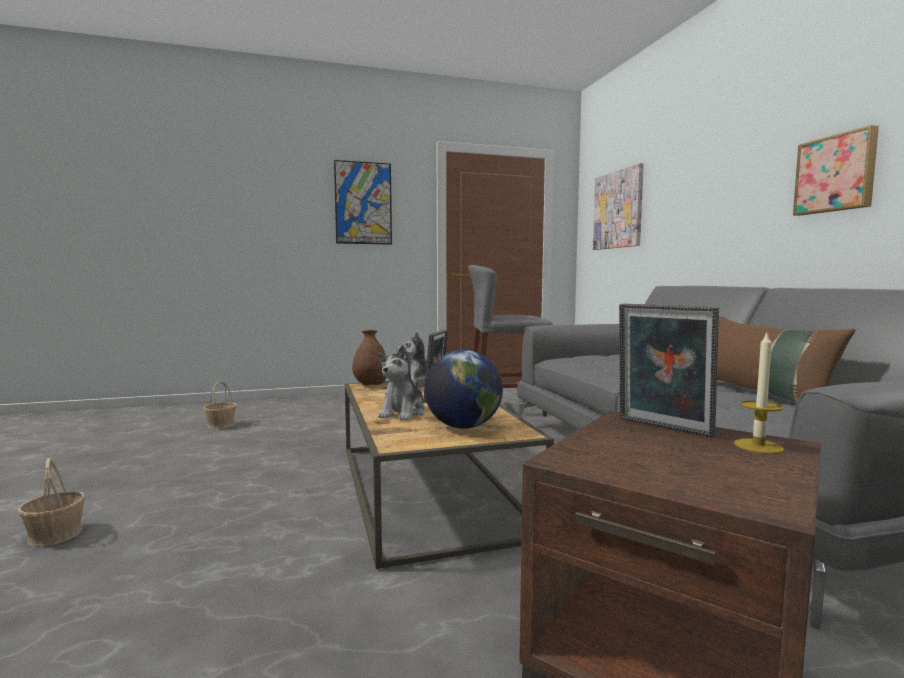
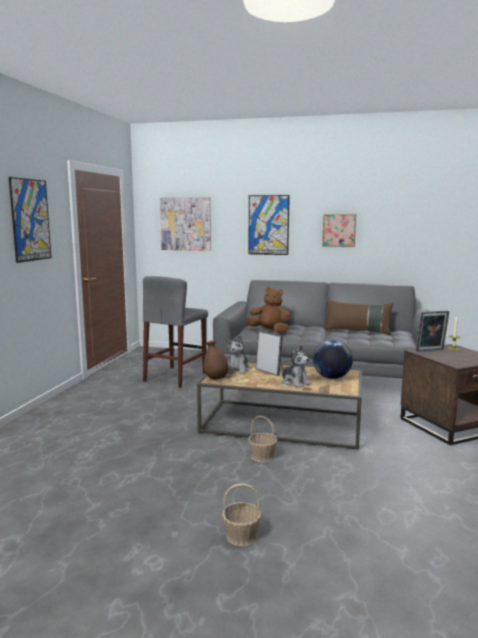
camera: 60 degrees left, 5 degrees up
(220, 425) = (47, 468): basket -> basket (262, 456)
(600, 363) = (269, 331): none -> brown plush toy
(711, 190) = (268, 225): none -> picture

